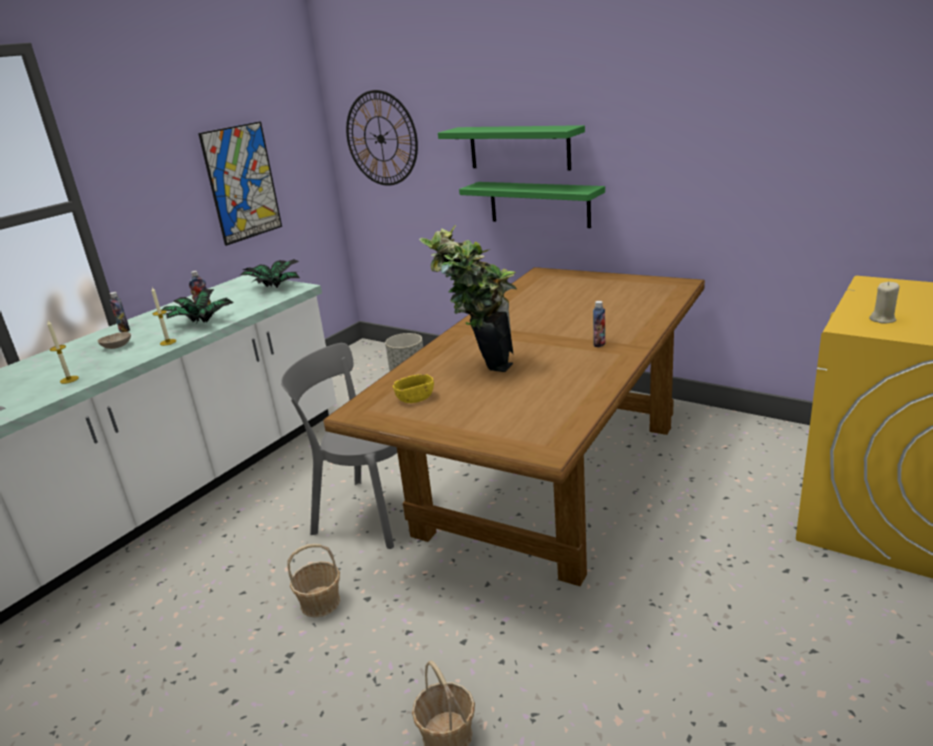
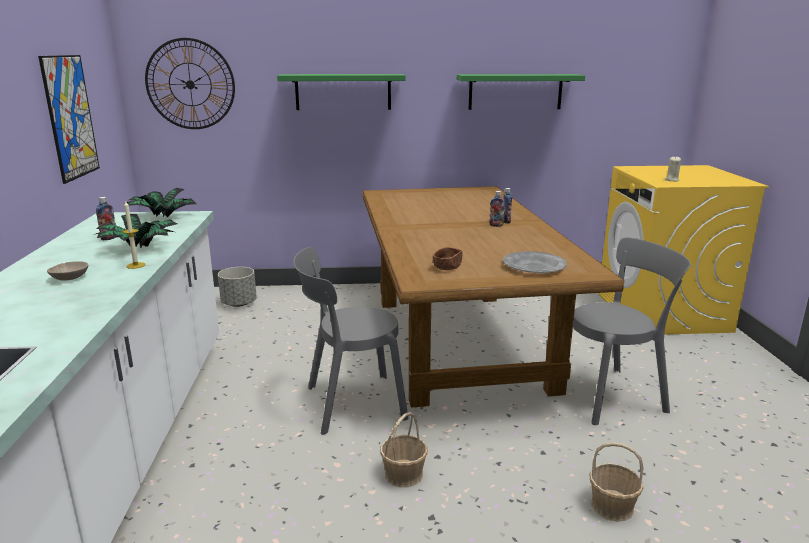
camera: 40 degrees left, 5 degrees down
(69, 379) = (73, 310): candle -> none
(124, 330) = (43, 266): bottle -> bottle (496, 225)
(415, 398) = (447, 267): yellow bowl -> brown bowl
(479, 366) = (452, 244): potted plant -> none
(499, 420) = (534, 266): none -> grey plate
(539, 204) = (361, 138): green shelf -> green shelf (515, 92)
(636, 610) = (612, 395): none -> grey chair

